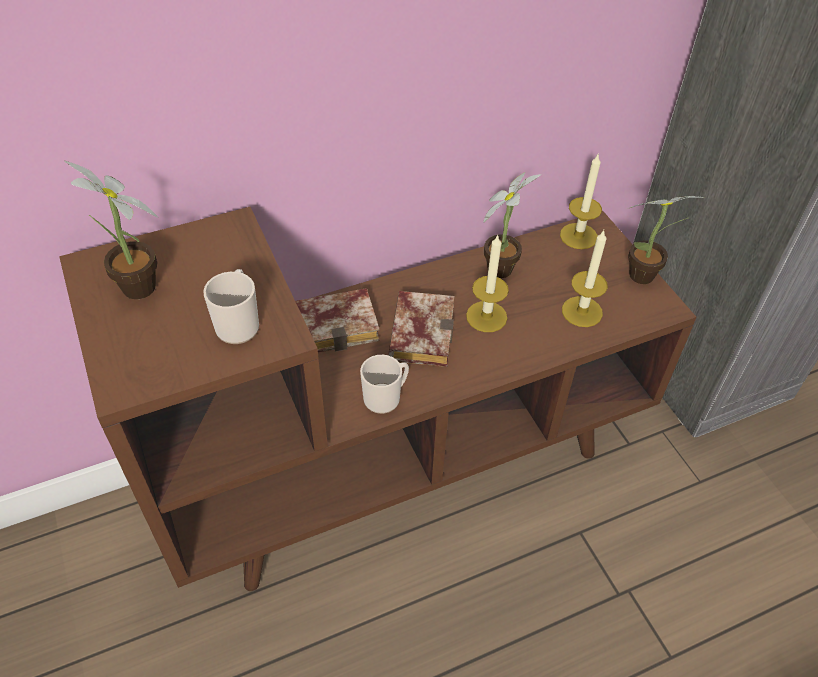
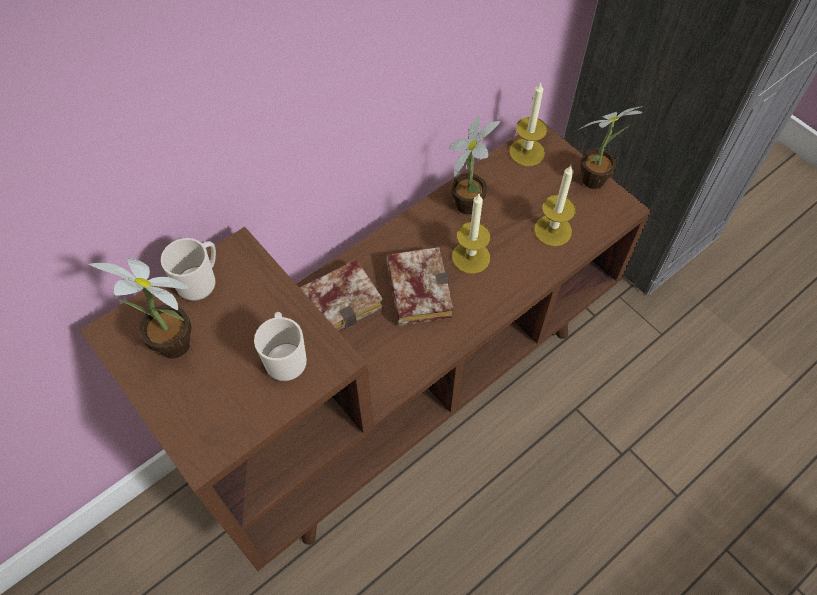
camera: 15 degrees left, 10 degrees up
(385, 397) = (408, 363): mug -> mug (200, 281)

